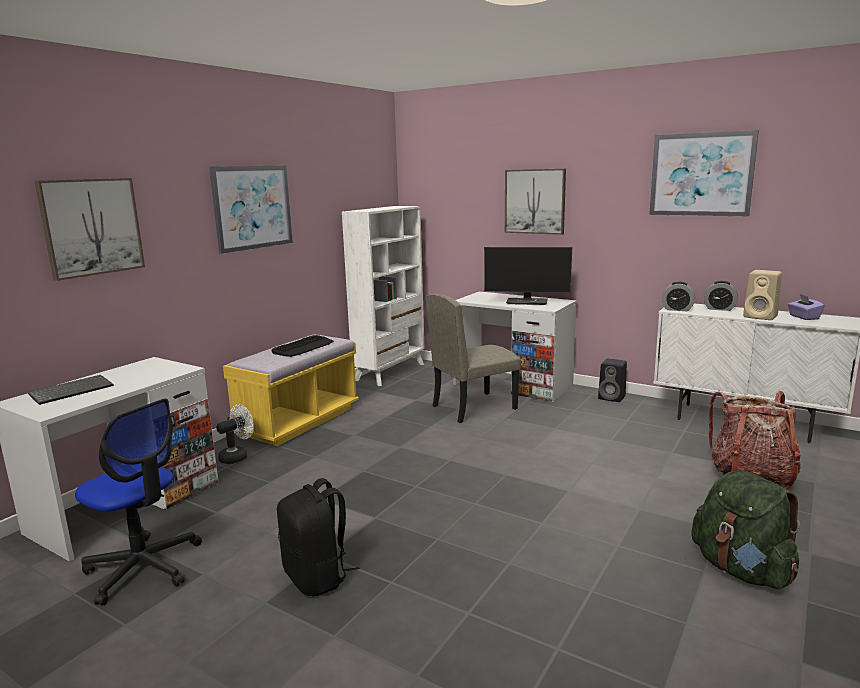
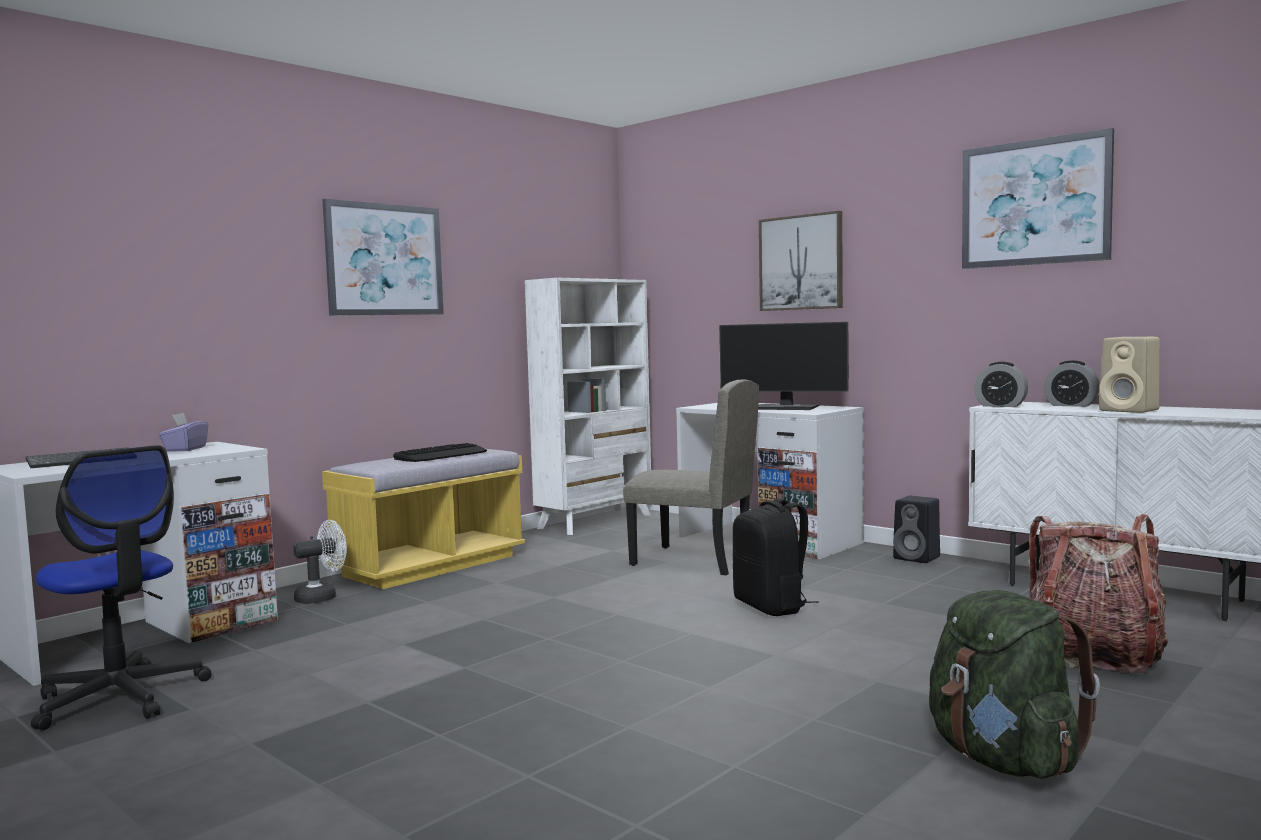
camera: 10 degrees right, 10 degrees down
(92, 227) = (146, 258): picture -> none
(317, 577) = (339, 723): black backpack -> black backpack (772, 607)
(473, 407) = (692, 561): beige chair -> beige chair turned 135 degrees counterclockwise
(803, 317) = (1203, 411): purple tissue box -> purple tissue box (185, 449)

